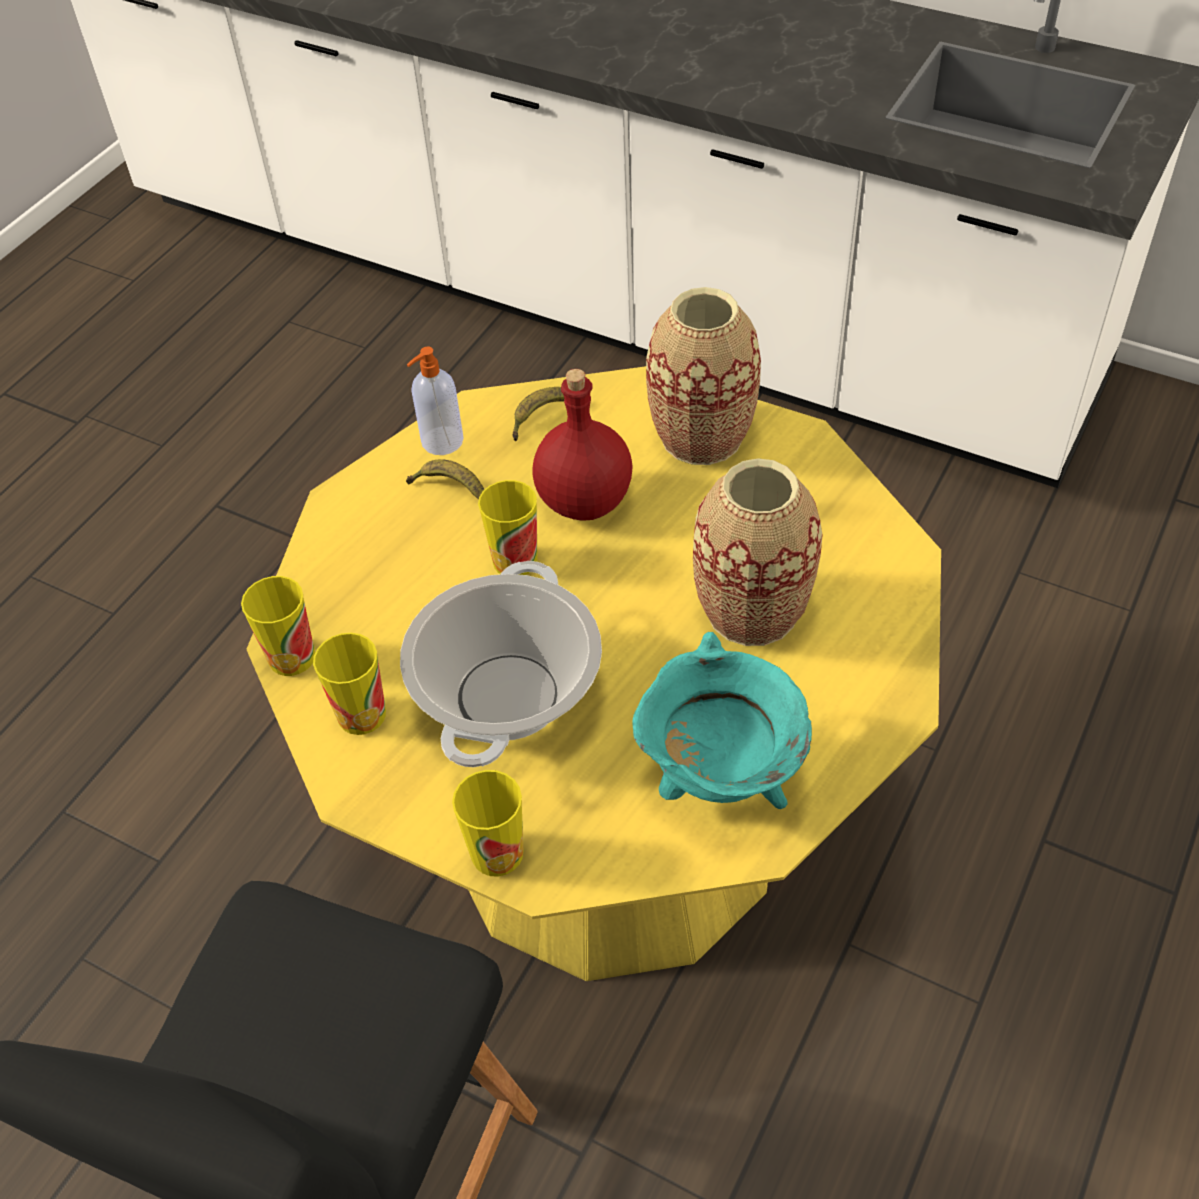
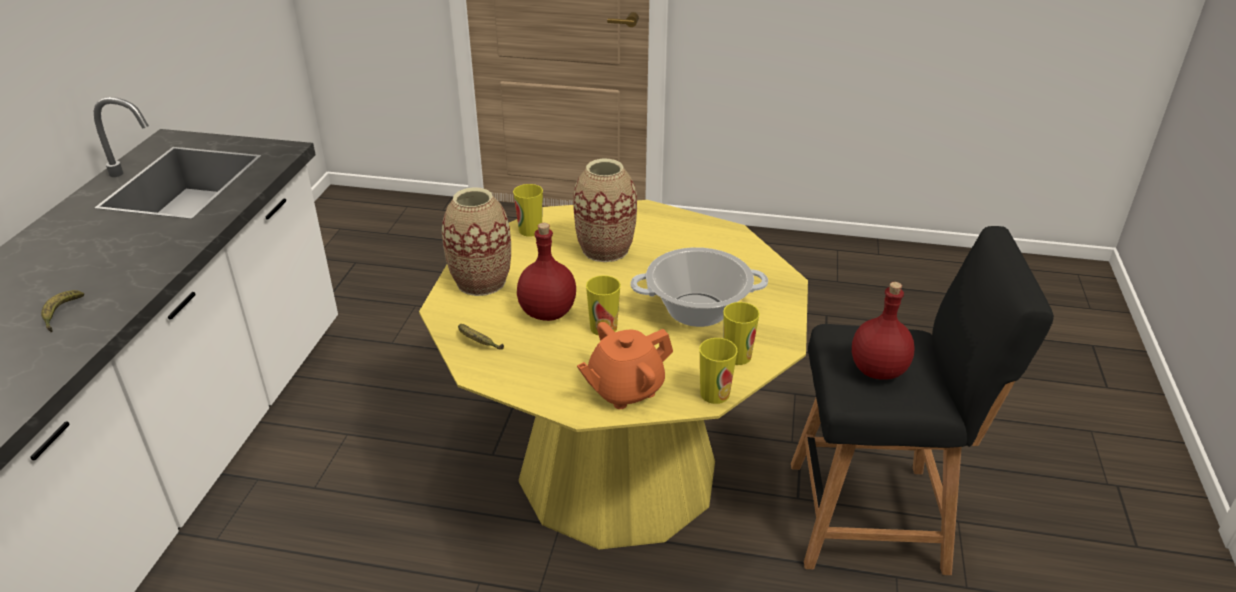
camera: 110 degrees left, 15 degrees down
(289, 983) = (877, 371): none -> red bottle
(358, 555) = (624, 389): none -> orange teapot
(441, 442) = (512, 380): soap dispenser -> none
(449, 488) = (553, 366): banana -> banana (62, 314)
(497, 853) = (785, 295): cup -> cup (530, 230)
(721, 781) = (708, 244): turquoise cooking pot -> none

